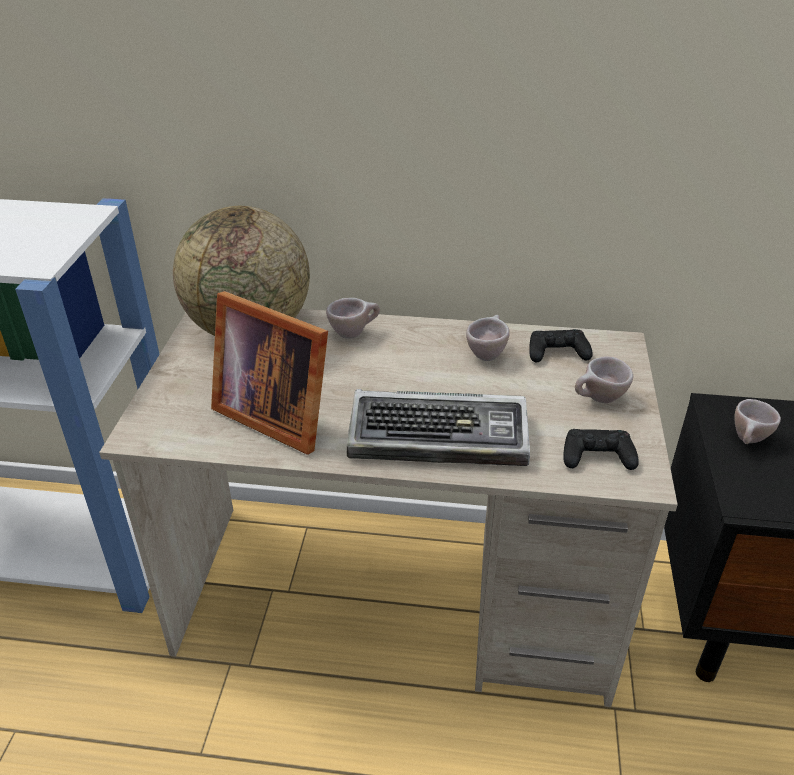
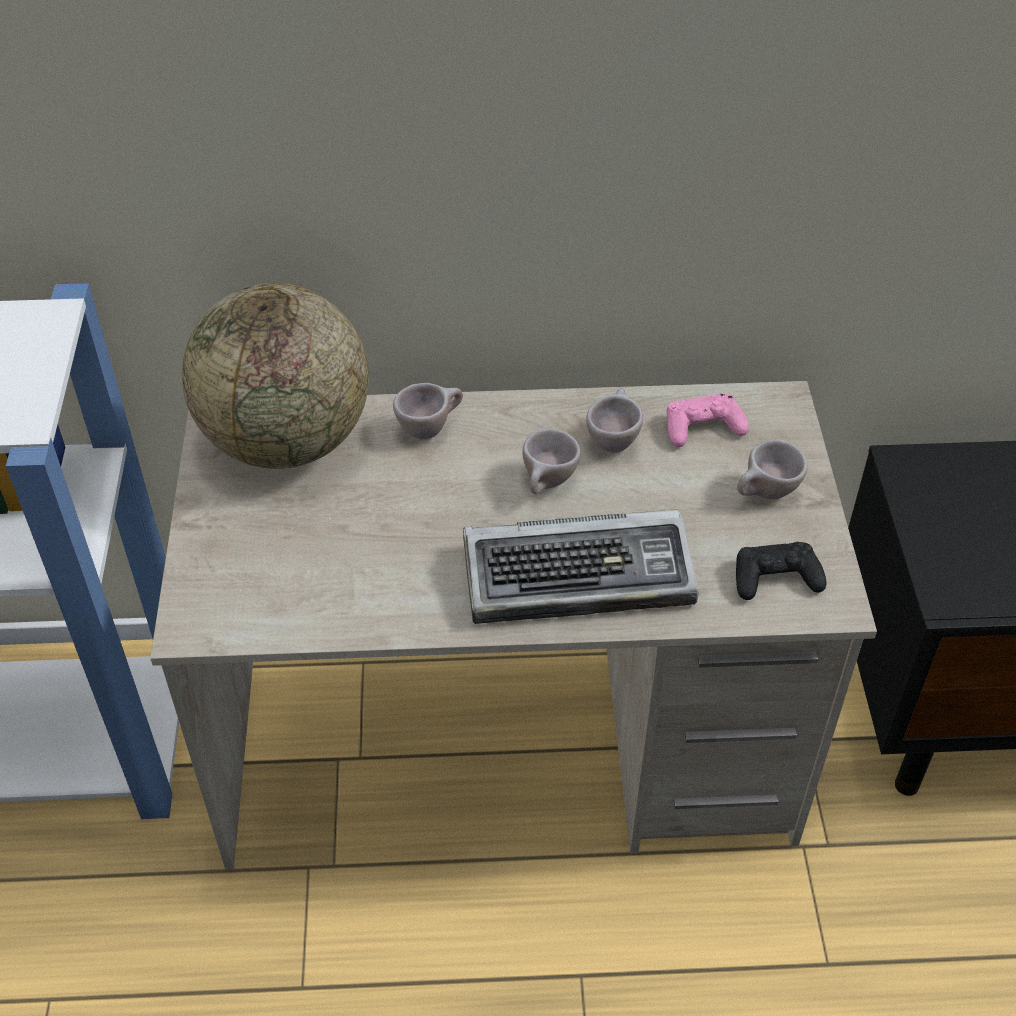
camera: 10 degrees left, 10 degrees up
(274, 414) = (361, 570): picture frame -> none
(557, 352) = (702, 427): black game controller -> pink game controller
(748, 441) = (946, 510): beige cup -> beige cup (547, 485)

